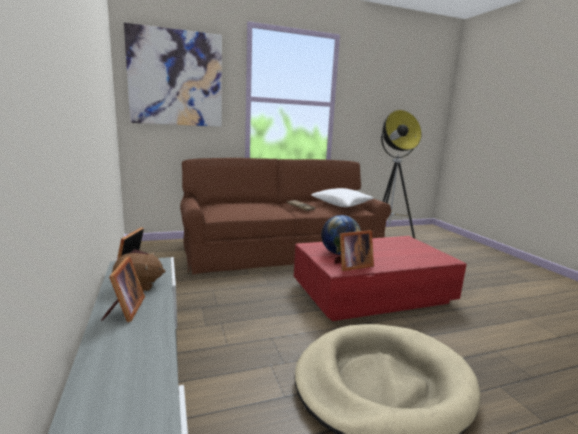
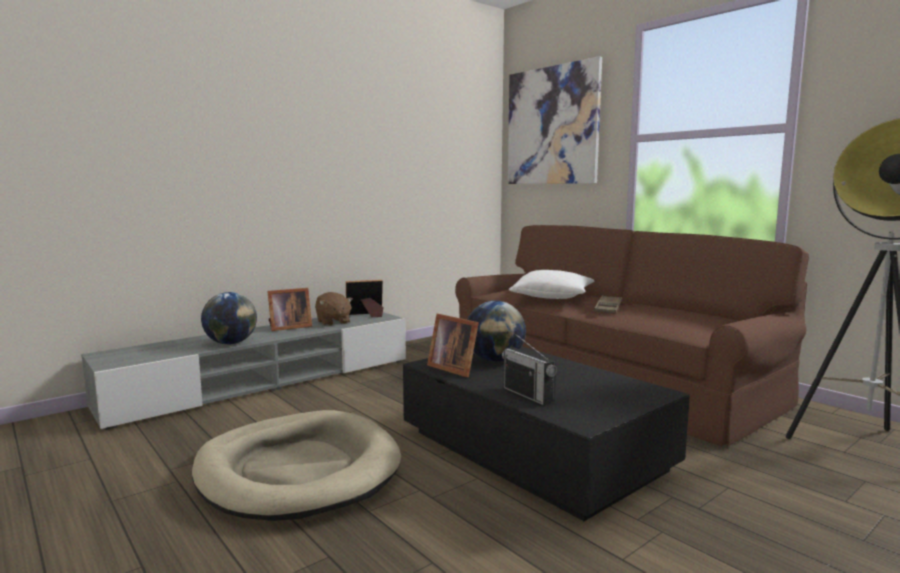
camera: 70 degrees right, 5 degrees down
(153, 355) = (231, 343): none -> globe
(341, 205) = (684, 320): white pillow -> white pillow (553, 297)
(372, 294) = (534, 451): red coffee table -> black coffee table
(408, 260) = (528, 395): none -> radio

